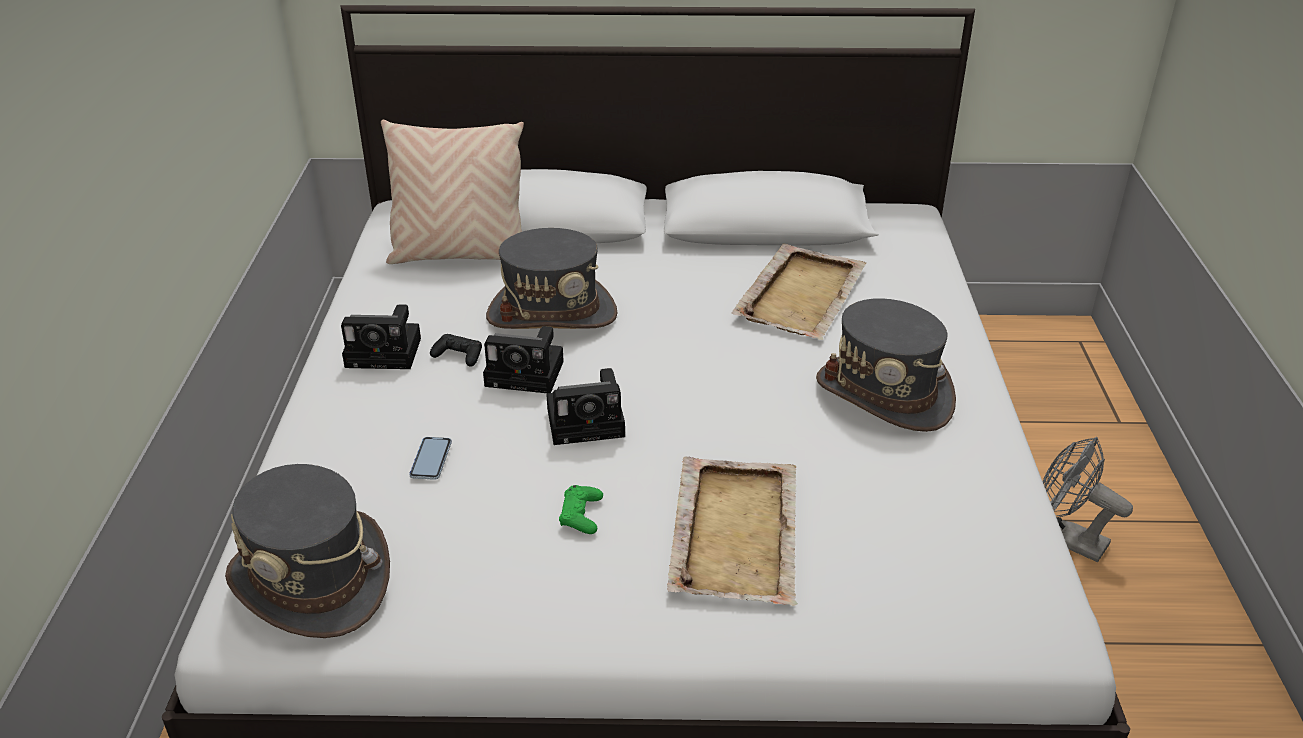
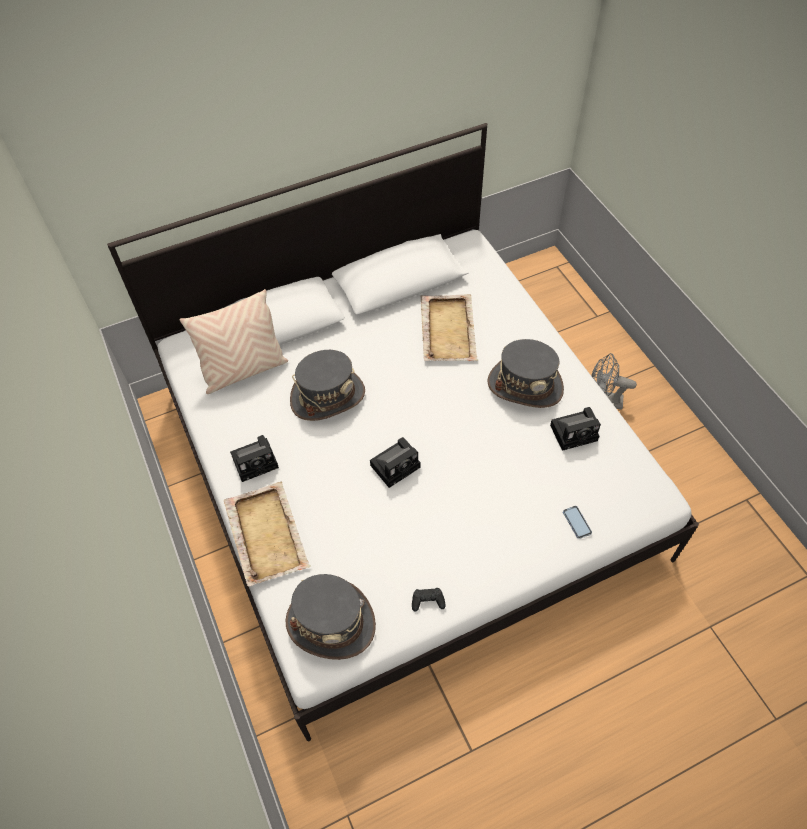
camera: 25 degrees left, 20 degrees up
(431, 459) = (335, 524): phone -> phone (577, 522)
(458, 355) = (298, 447): black game controller -> black game controller (428, 601)
(528, 373) = (344, 445): camera -> camera (575, 432)
(581, 515) = (429, 525): green game controller -> none
(735, 531) = (505, 502): beige tray -> beige tray (266, 533)

